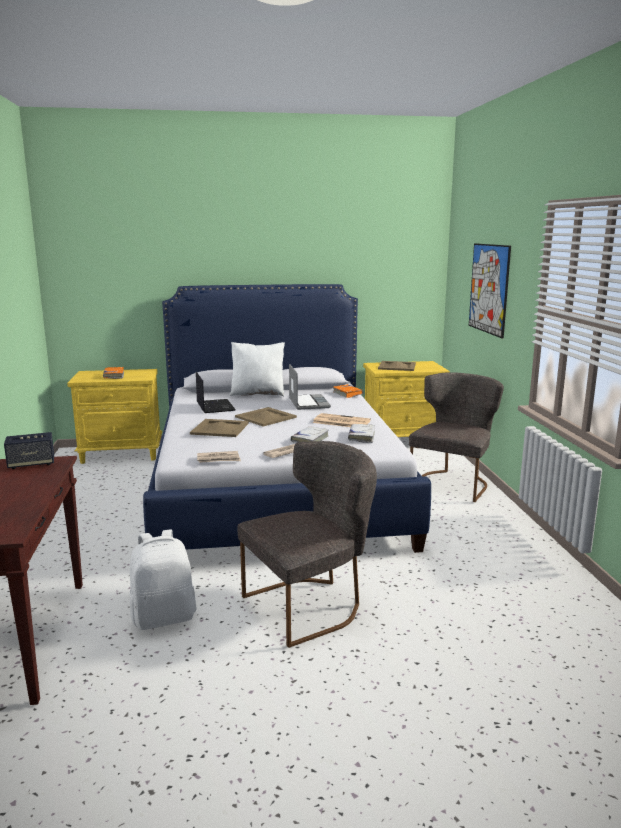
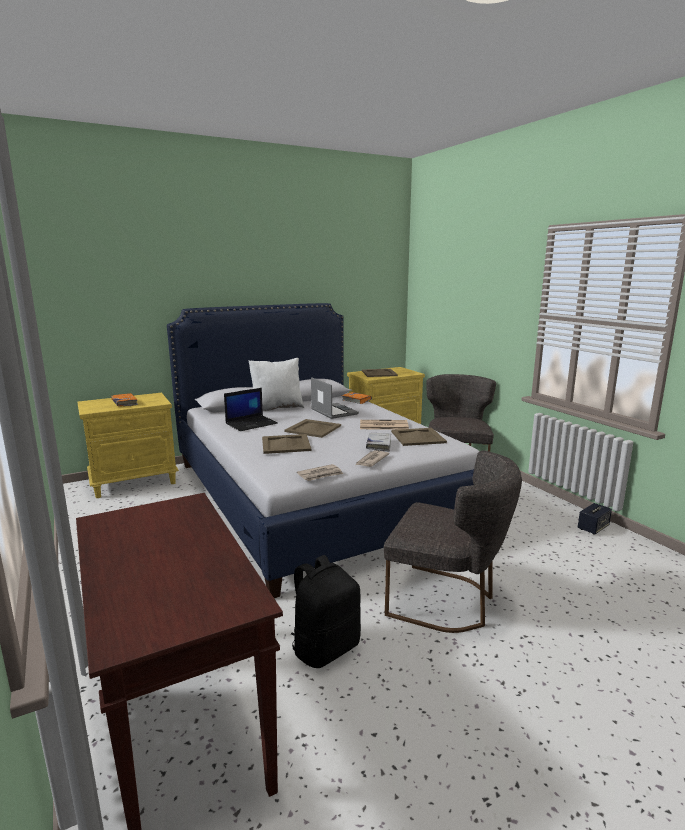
camera: 20 degrees left, 0 degrees up
(31, 464) = (165, 510): speaker -> speaker (593, 528)
(164, 617) = (325, 648): white backpack -> black backpack
(214, 406) = (252, 423): laptop -> laptop turned 90 degrees clockwise
(310, 605) = (447, 601): grey chair -> grey chair turned 75 degrees clockwise
(361, 437) = (418, 437): white book -> beige tray
(489, 288) = (469, 302): picture -> none

